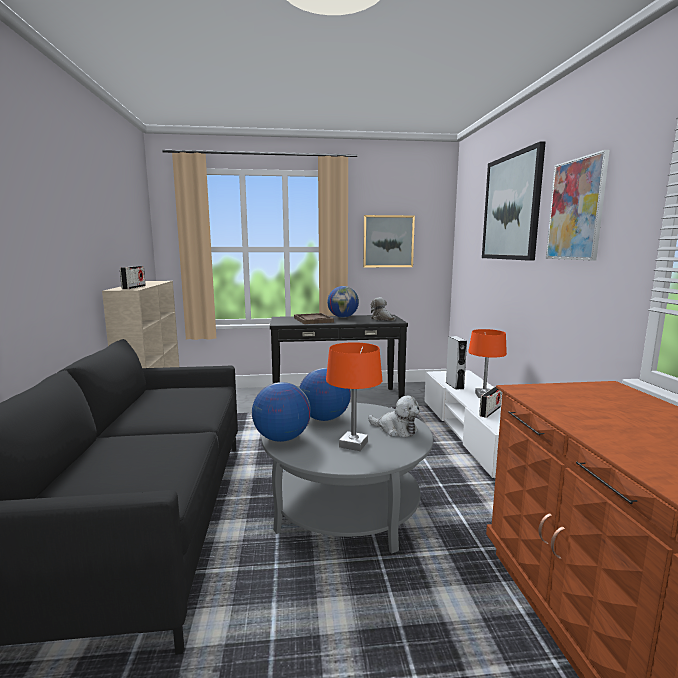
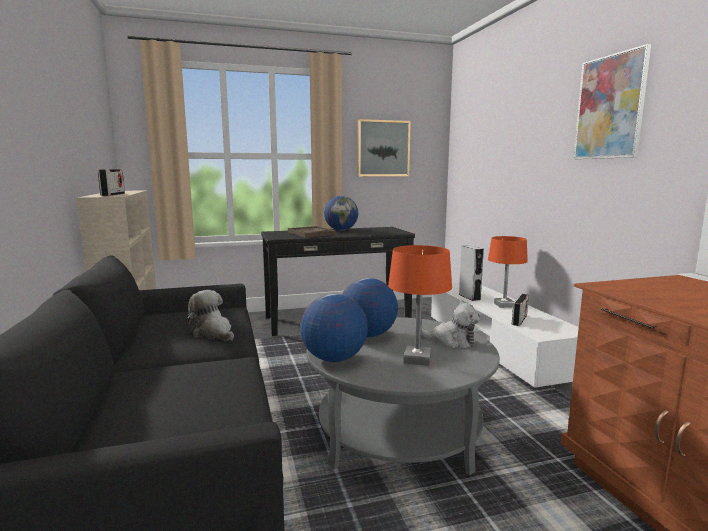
camera: 10 degrees left, 0 degrees up
(382, 319) = (385, 231): plush toy -> plush toy (213, 333)
(511, 207) = (525, 109): picture -> none

